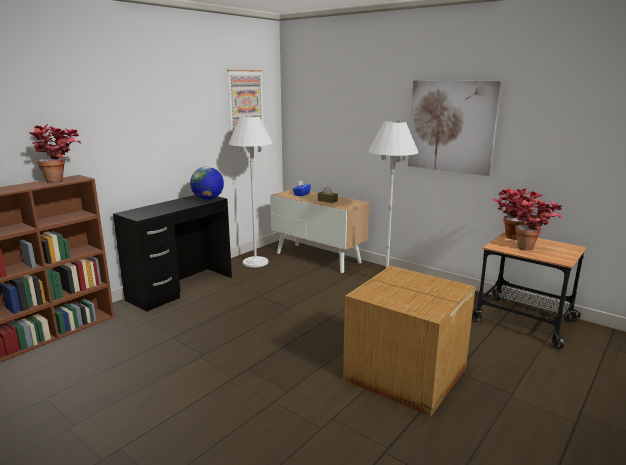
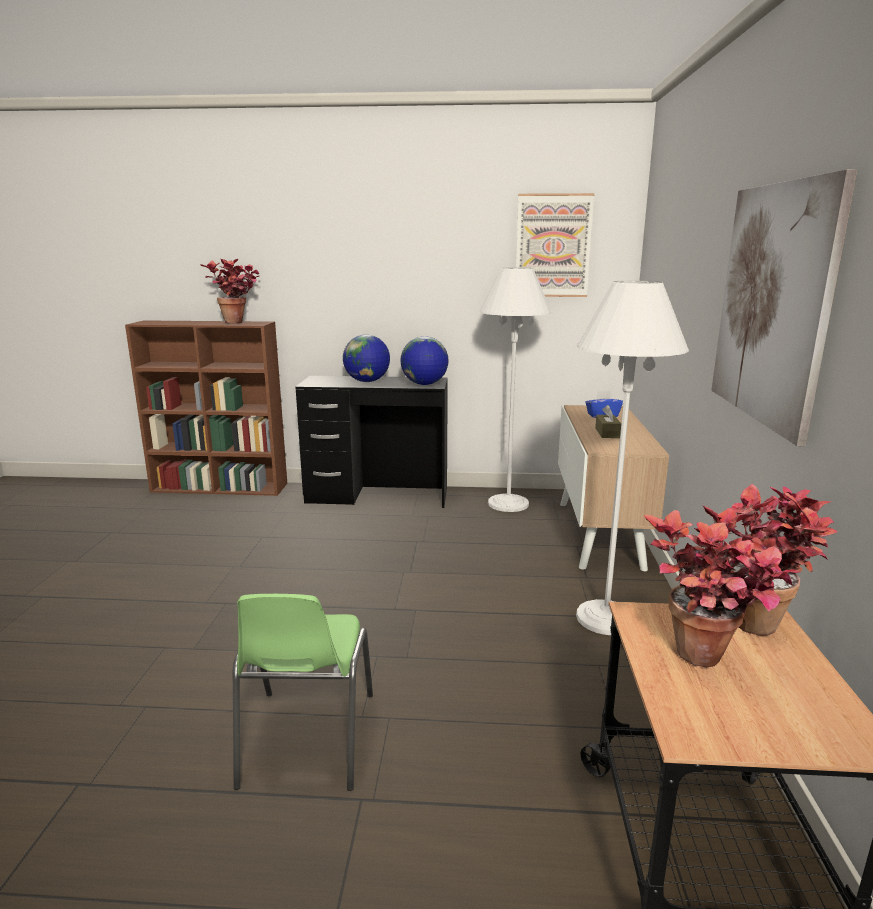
camera: 55 degrees right, 0 degrees up
(169, 206) = (367, 381): none -> globe
(406, 375) = (306, 740): cardboard box -> green chair

